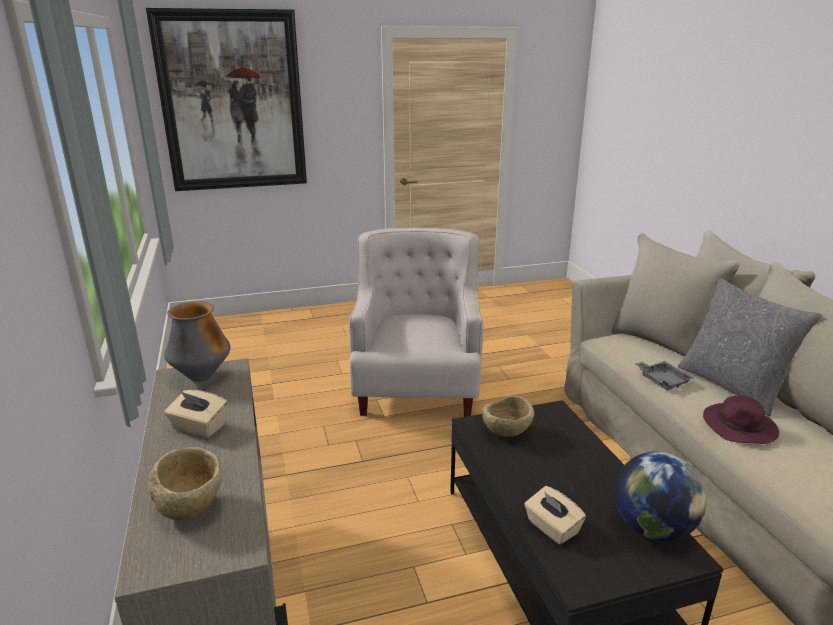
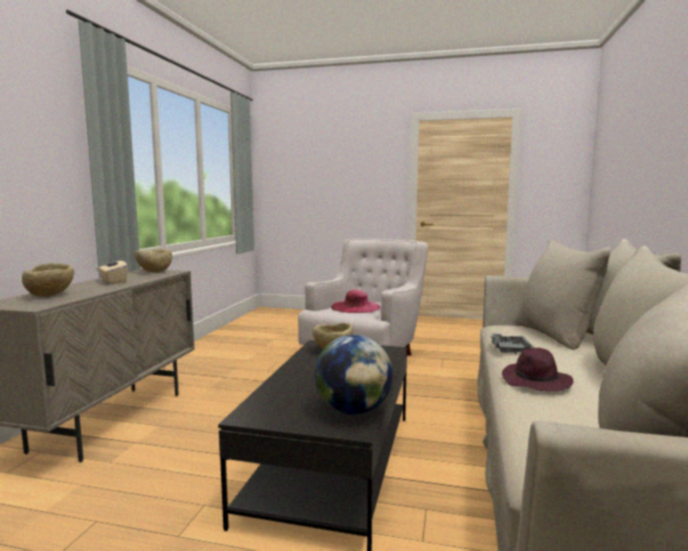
camera: 30 degrees right, 15 degrees down
(202, 377) = (154, 272): vase -> beige bowl
(232, 102) = (309, 164): picture -> none
(415, 334) = (355, 307): none -> pink hat
(552, 528) = (279, 392): beige tissue box -> none
(733, 386) = (578, 363): grey pillow -> none

